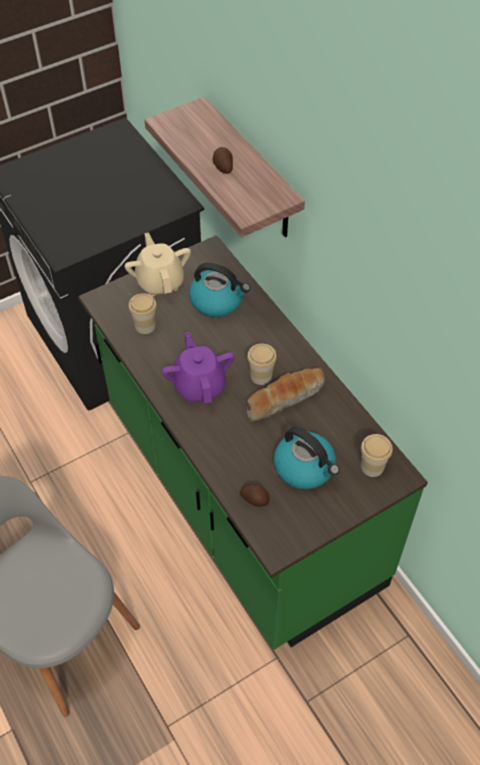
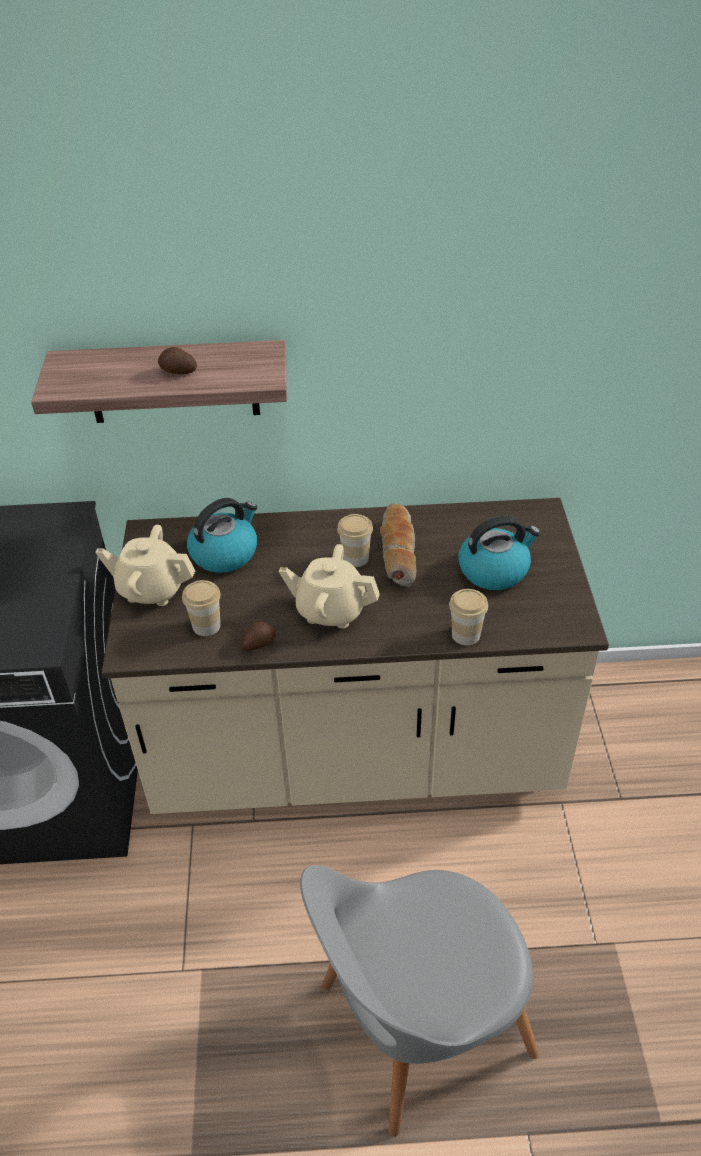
camera: 60 degrees left, 10 degrees down
(199, 385) = (330, 610): purple teapot -> beige teapot
(239, 497) = (355, 752): green counter -> beige counter
(255, 498) = (509, 621): potato -> potato (258, 643)
(372, 467) = (522, 524): cup -> cup (465, 635)

